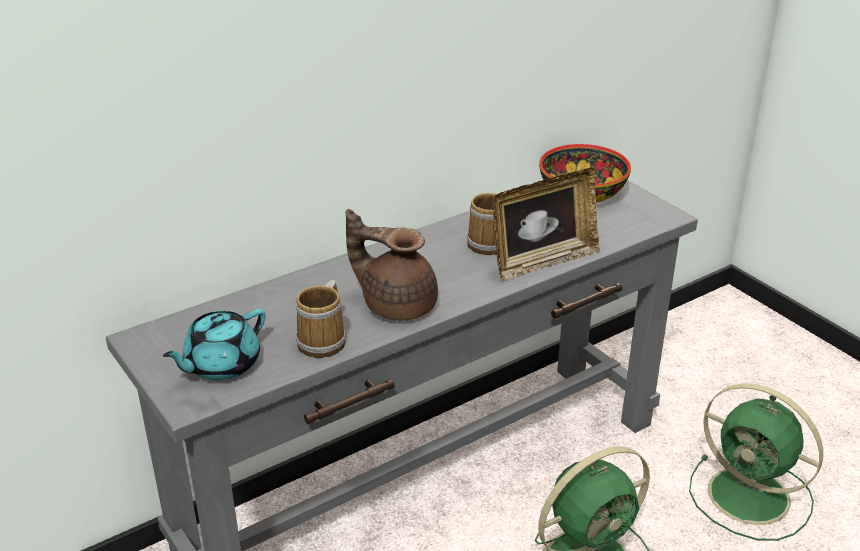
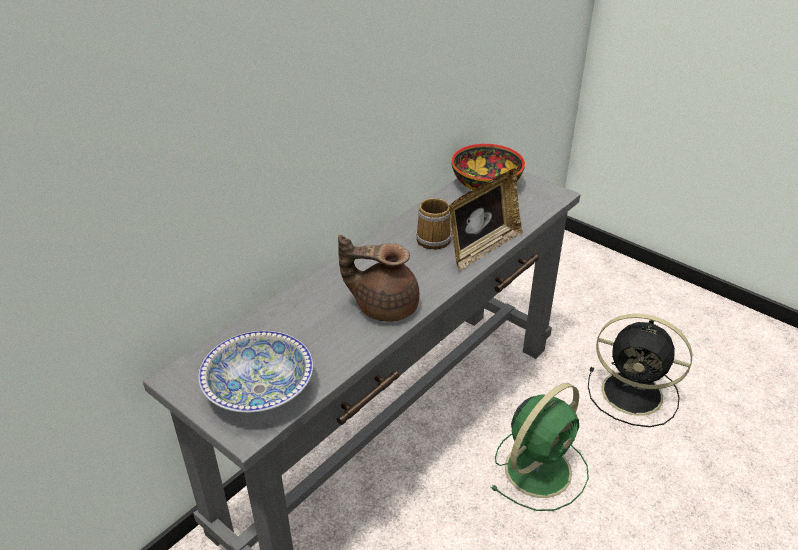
camera: 15 degrees left, 5 degrees up
(221, 365) = (259, 390): turquoise teapot -> bowl
(324, 341) = (339, 351): mug -> none
(752, 497) = (635, 394): green fan -> black fan

